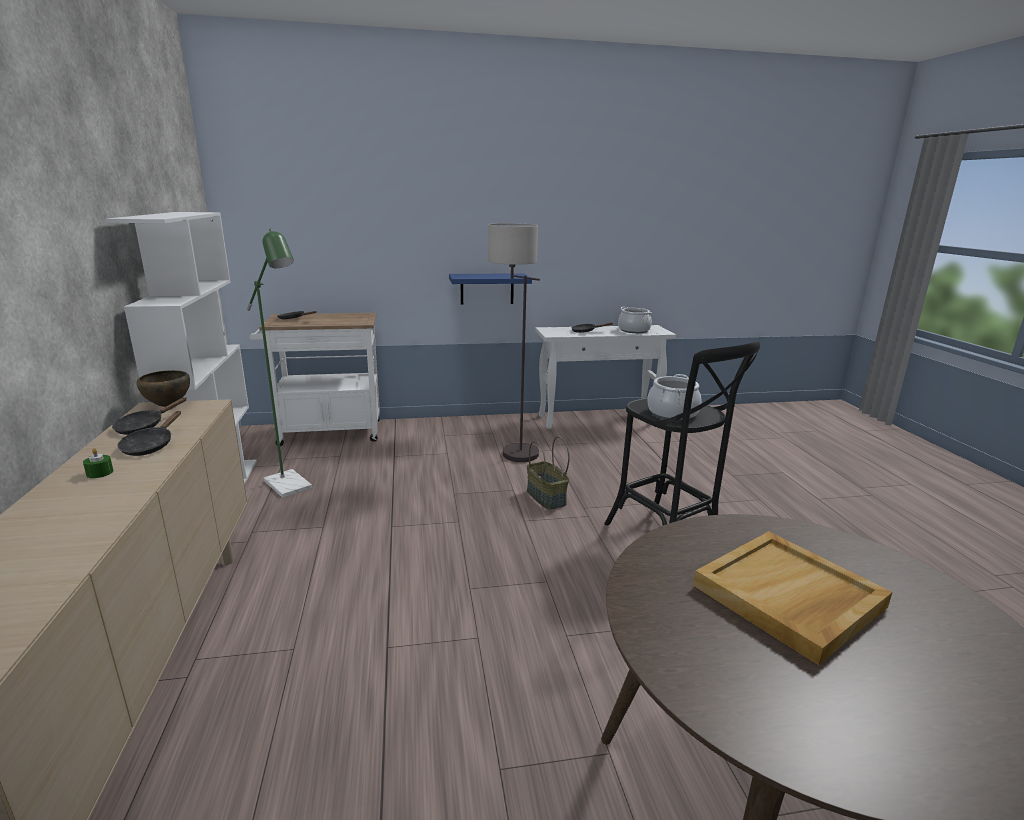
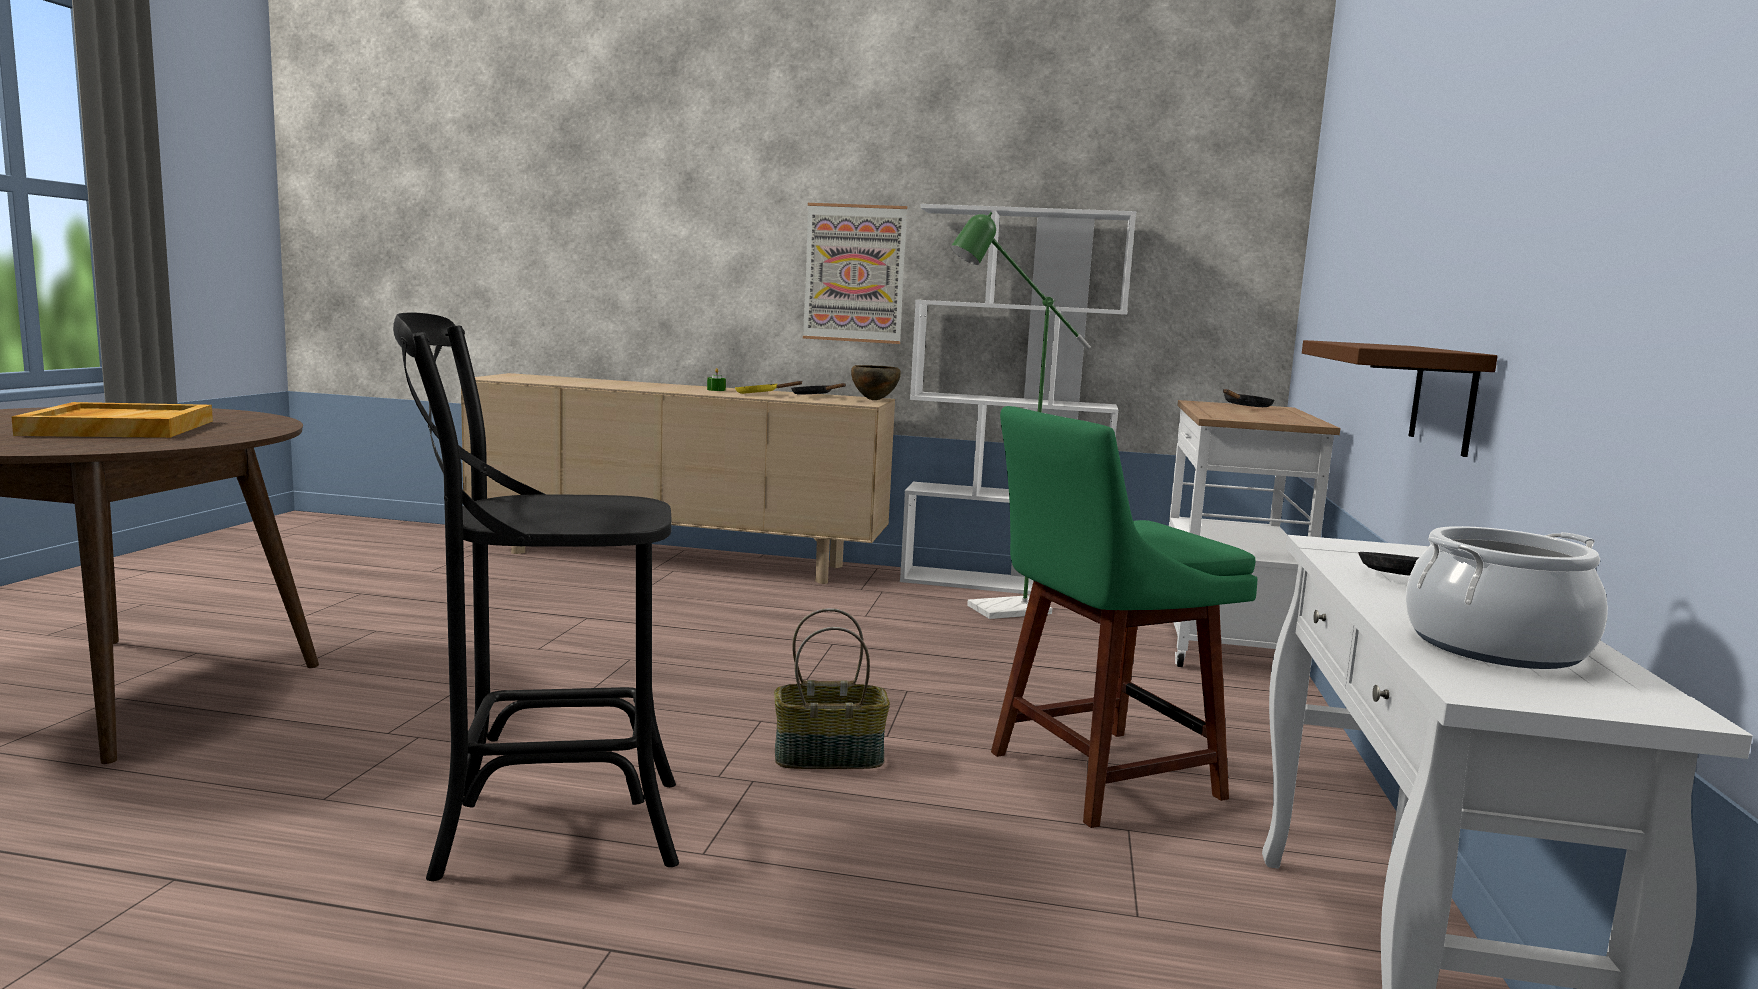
camera: 110 degrees right, 10 degrees down
(78, 296) = (854, 273): none -> picture
(150, 446) = (760, 394): black frying pan -> yellow frying pan
(487, 288) = (1444, 398): blue shelf -> brown shelf
(512, 451) = (1095, 776): grey floor lamp -> green stool
(672, 413) = (555, 506): cooking pot -> none

